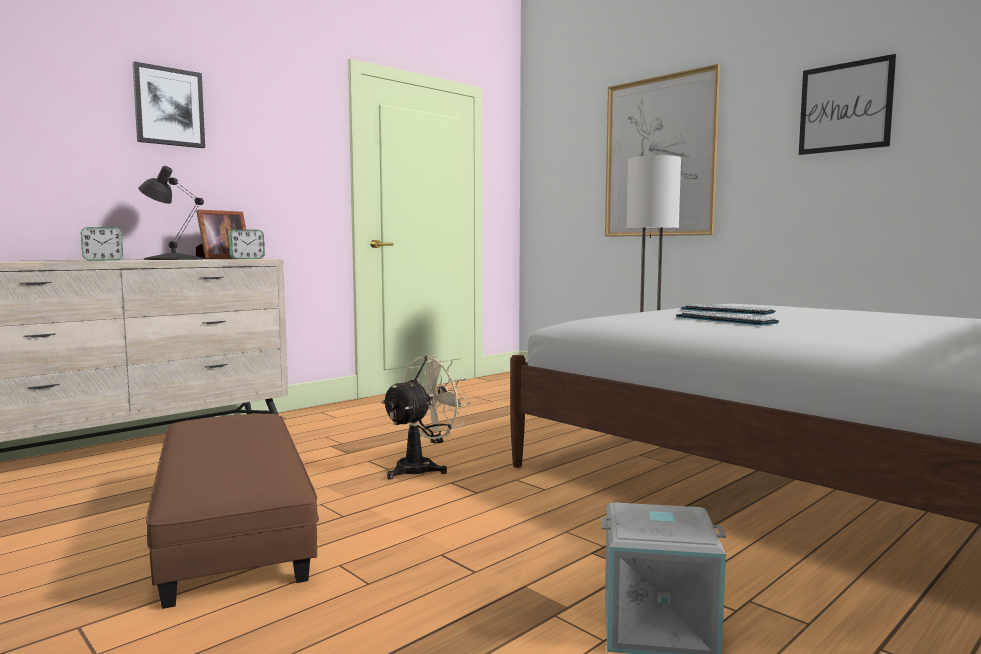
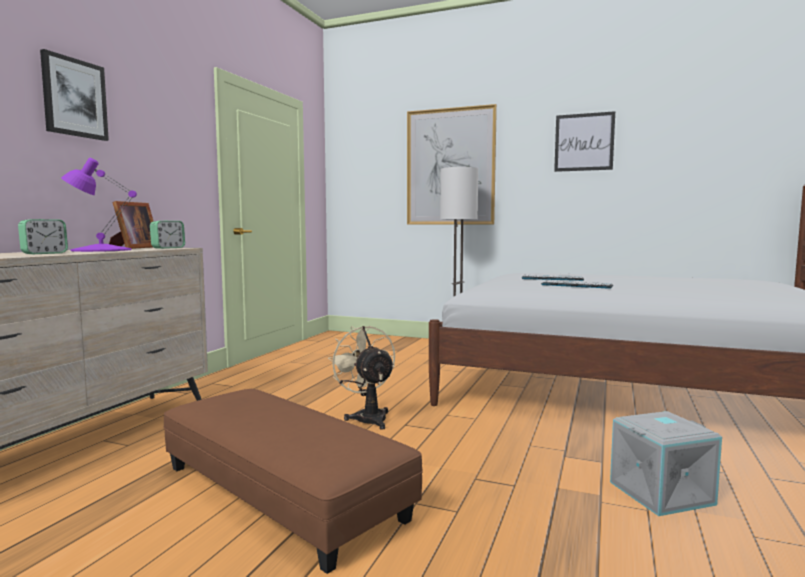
camera: 25 degrees left, 0 degrees up
(173, 259) = (100, 250): black table lamp -> purple table lamp
(422, 468) = (367, 417): beige fan -> beige fan turned 45 degrees counterclockwise

